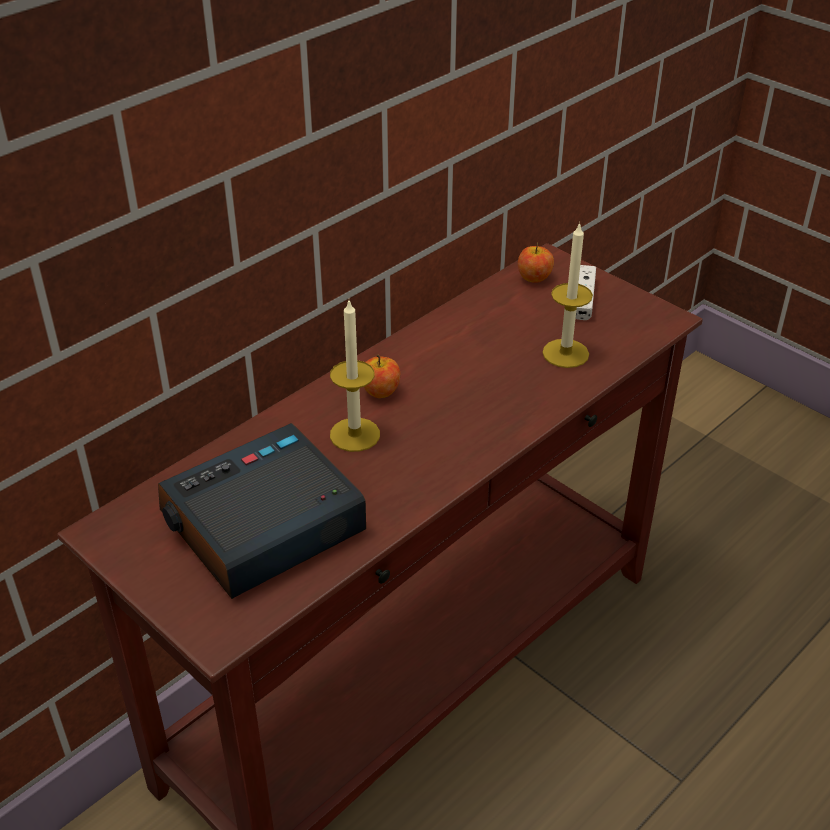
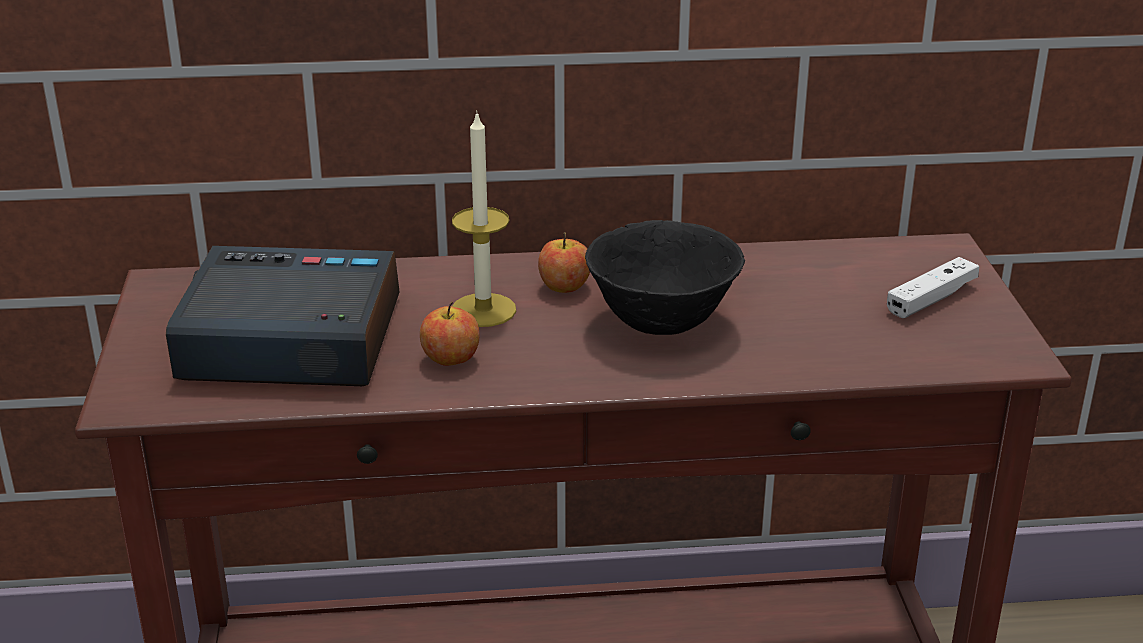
camera: 40 degrees right, 10 degrees down
(470, 388) = (663, 323): none -> black bowl
(534, 278) = (898, 258): apple -> apple (450, 359)
(565, 353) = (826, 338): candle -> none

